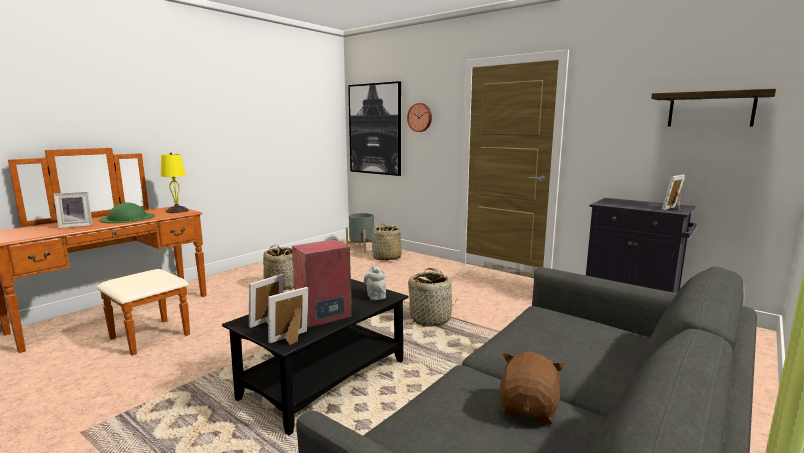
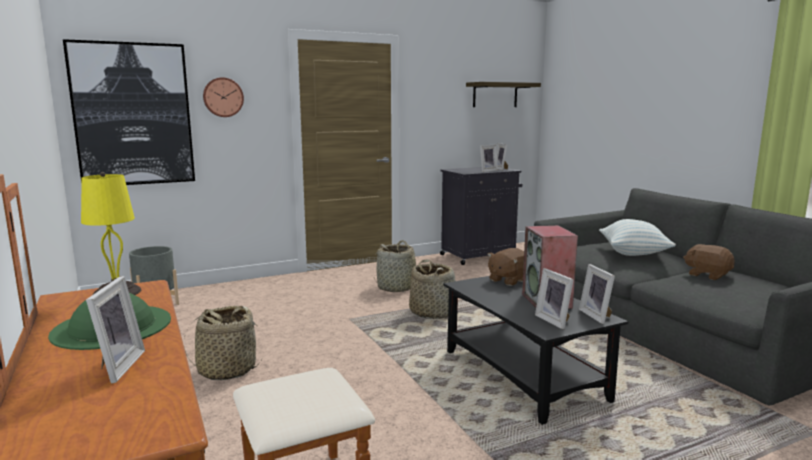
camera: 65 degrees left, 0 degrees up
(375, 296) = (508, 280): grey teapot -> brown plush toy
(386, 258) = (223, 297): basket -> basket (397, 287)
(573, 347) = (633, 253): none -> pillow
(640, 207) = (487, 170): none -> picture frame

